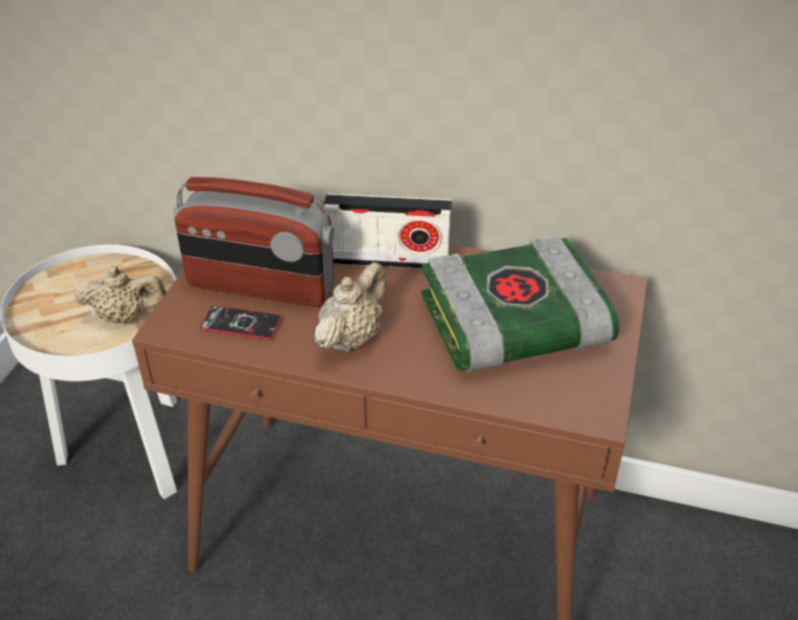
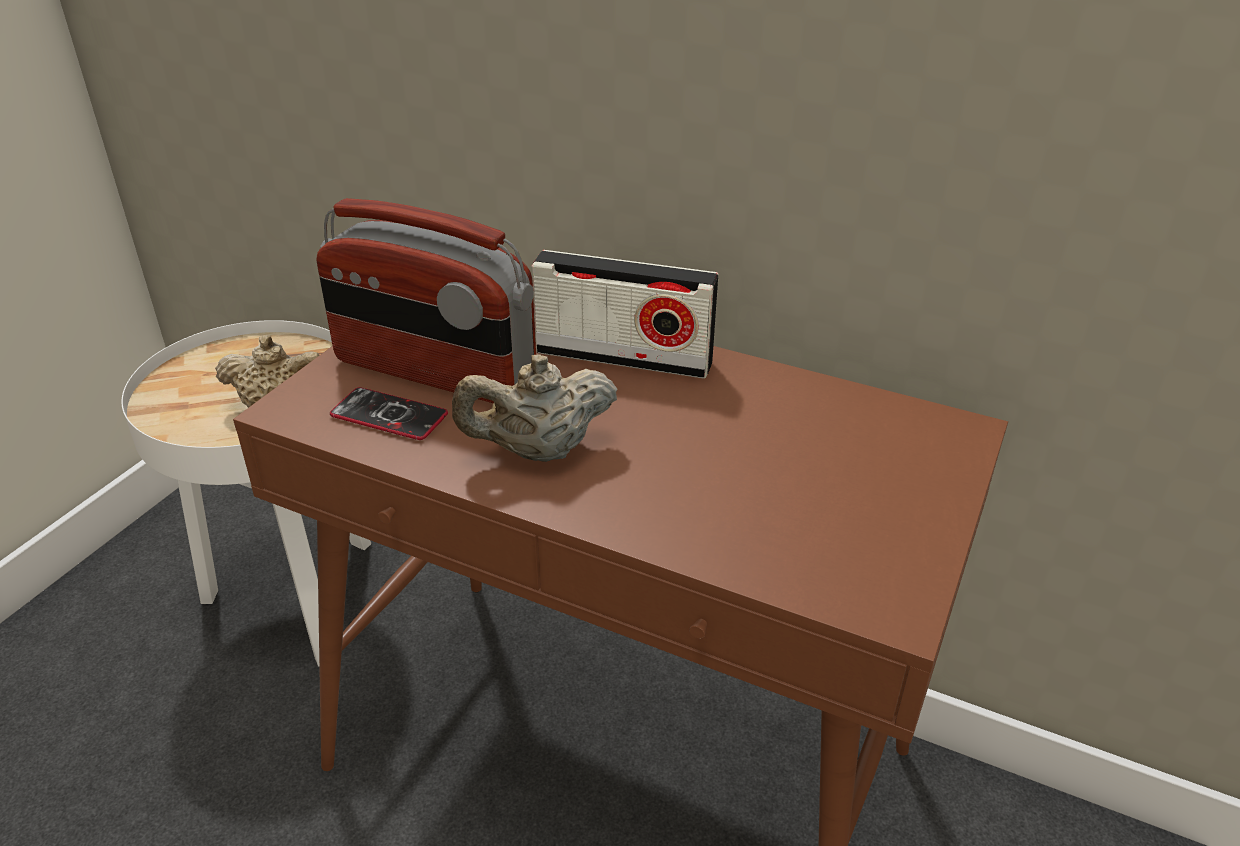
camera: 10 degrees right, 5 degrees down
(351, 337) = (539, 451): beige teapot -> beige teapot turned 150 degrees counterclockwise
(512, 325) = (784, 462): book -> none

